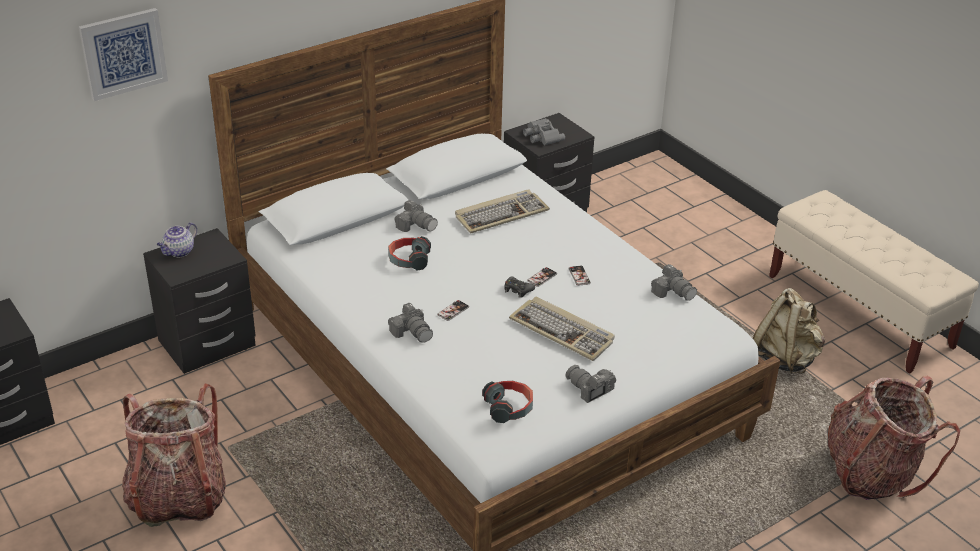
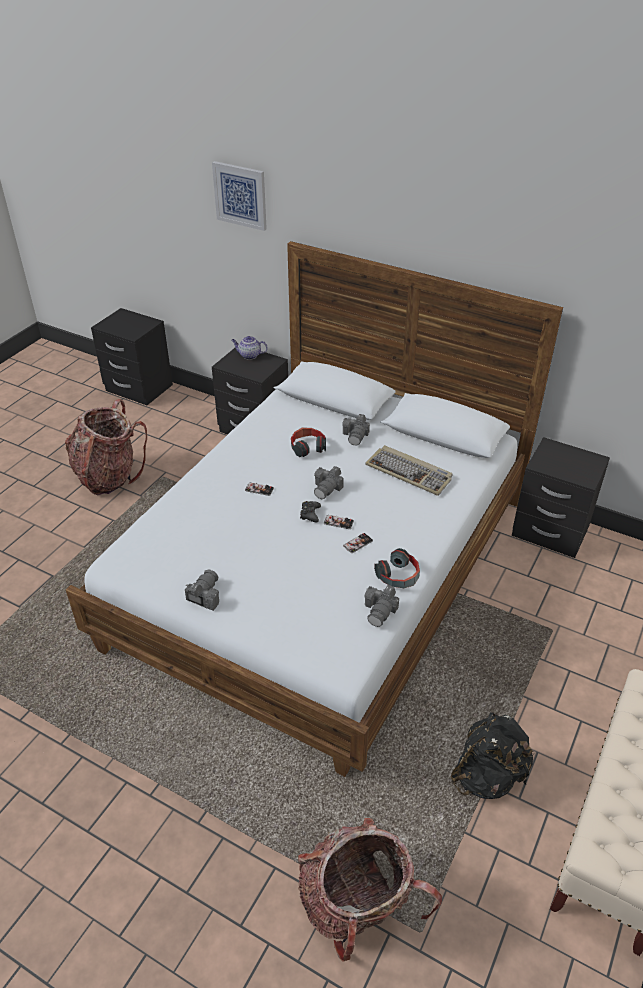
camera: 65 degrees right, 5 degrees up
(412, 332) = (220, 478): camera -> camera (327, 488)
(509, 408) = (154, 556): headphones -> headphones (398, 576)
(541, 136) = (558, 459): grey binoculars -> none
(563, 331) = (271, 556): keyboard -> none
(786, 358) = (487, 776): beige backpack -> black backpack

